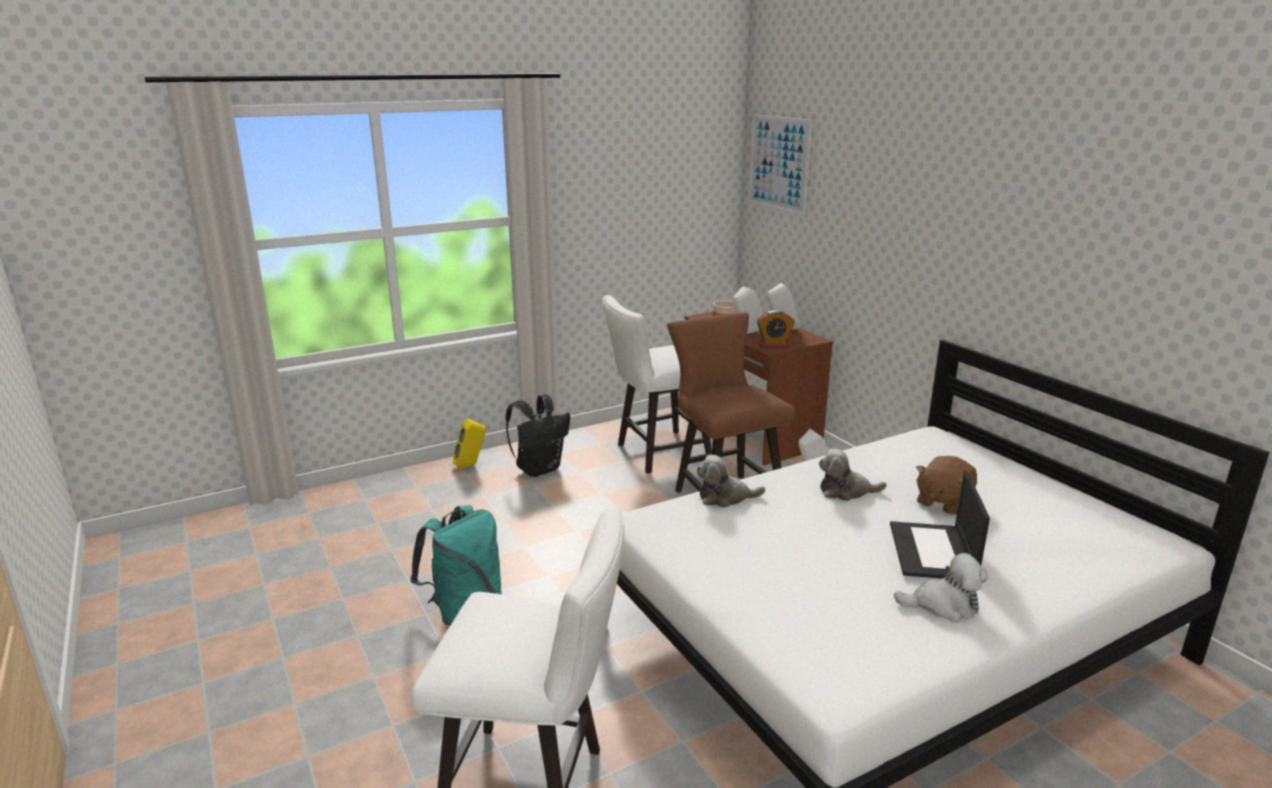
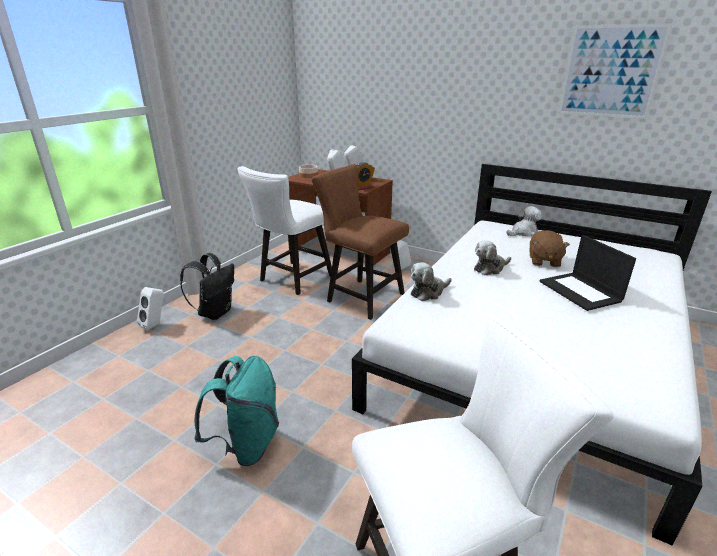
camera: 30 degrees left, 5 degrees up
(471, 465) = (155, 325): yellow speaker -> white speaker
(779, 163) = (331, 60): picture -> picture (610, 72)
(943, 606) = (626, 322): plush toy -> plush toy (523, 232)

